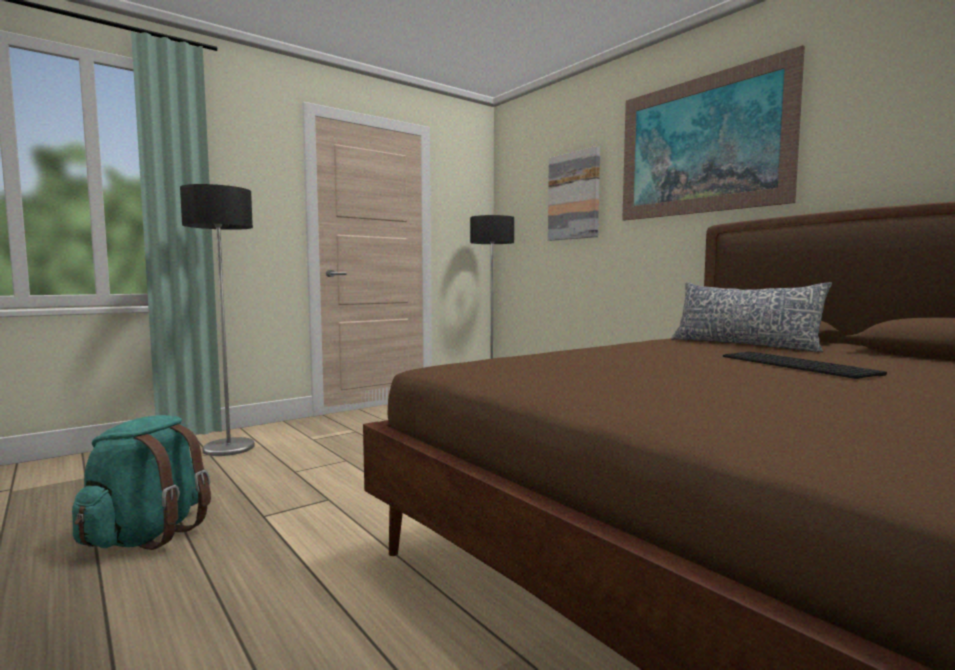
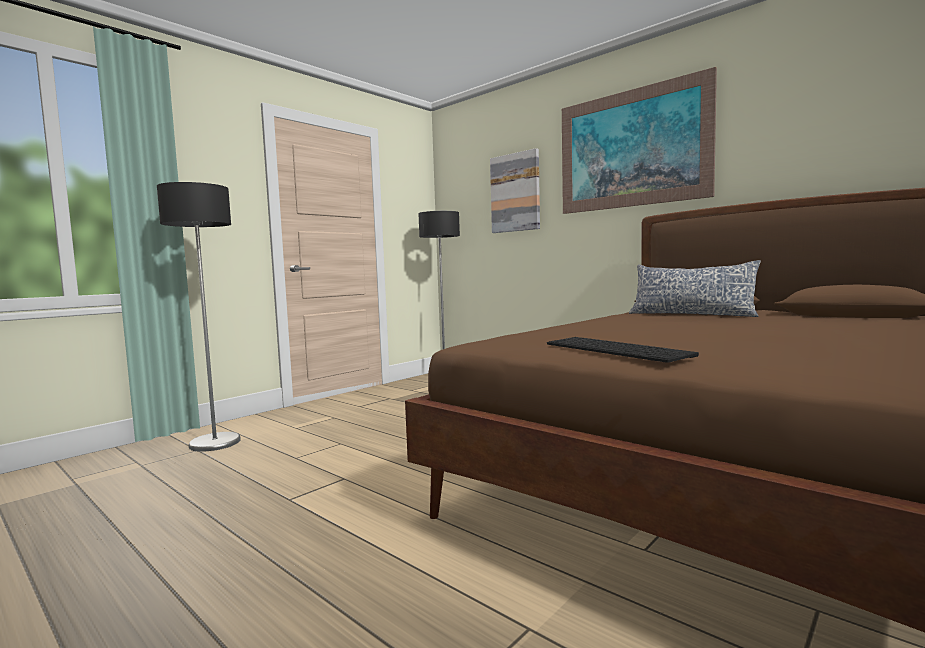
camera: 10 degrees left, 0 degrees up
(148, 535) = (181, 528): turquoise backpack -> none
(799, 365) = (758, 326): keyboard -> keyboard (618, 349)

